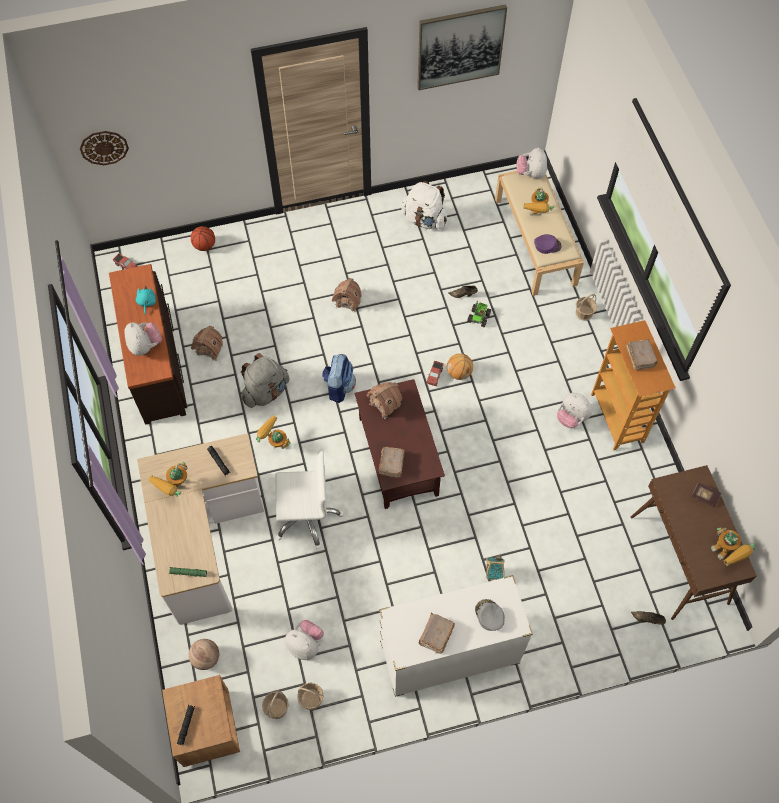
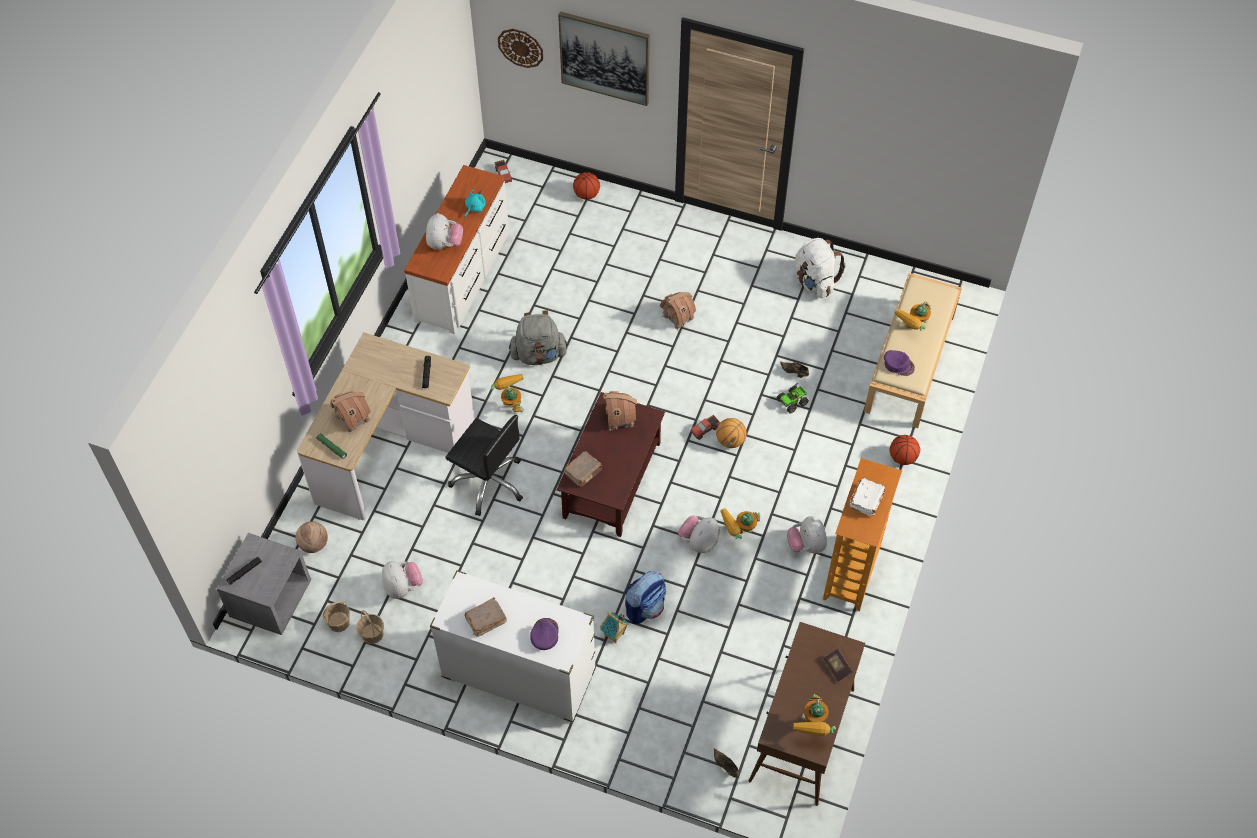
camera: 35 degrees right, 5 degrees down
(157, 363) = (464, 275): brown dresser -> white dresser
(176, 490) = (374, 375): toy robot -> toy robot (738, 534)
(206, 727) = (271, 599): brown nightstand -> grey nightstand
(209, 349) = (519, 289): toy house -> toy house (353, 418)
(306, 516) = (489, 482): white office chair -> black office chair
(339, 387) = (607, 388): backpack -> backpack (645, 607)
(460, 47) = (901, 114): picture -> picture (605, 58)
(489, 616) = (544, 635): grey cap -> purple cap
(531, 174) = (940, 289): plush toy -> plush toy (699, 542)
(584, 313) = (902, 457): basket -> basketball
(640, 357) = (867, 500): brown book -> white book

